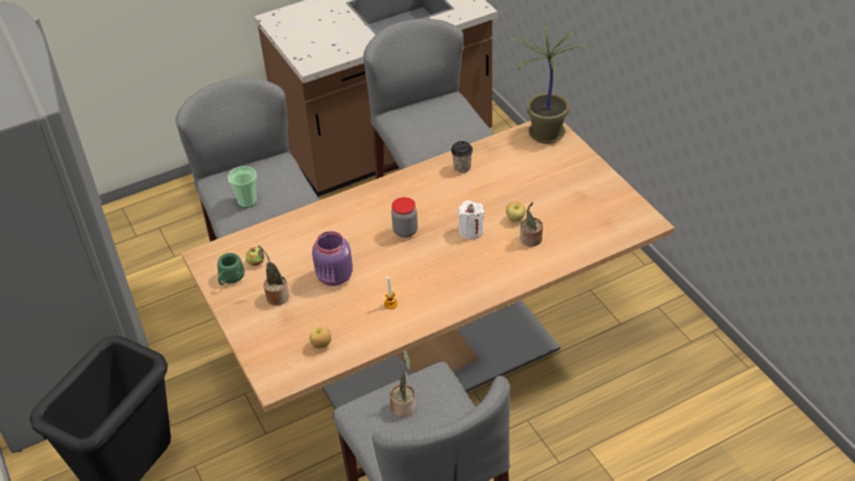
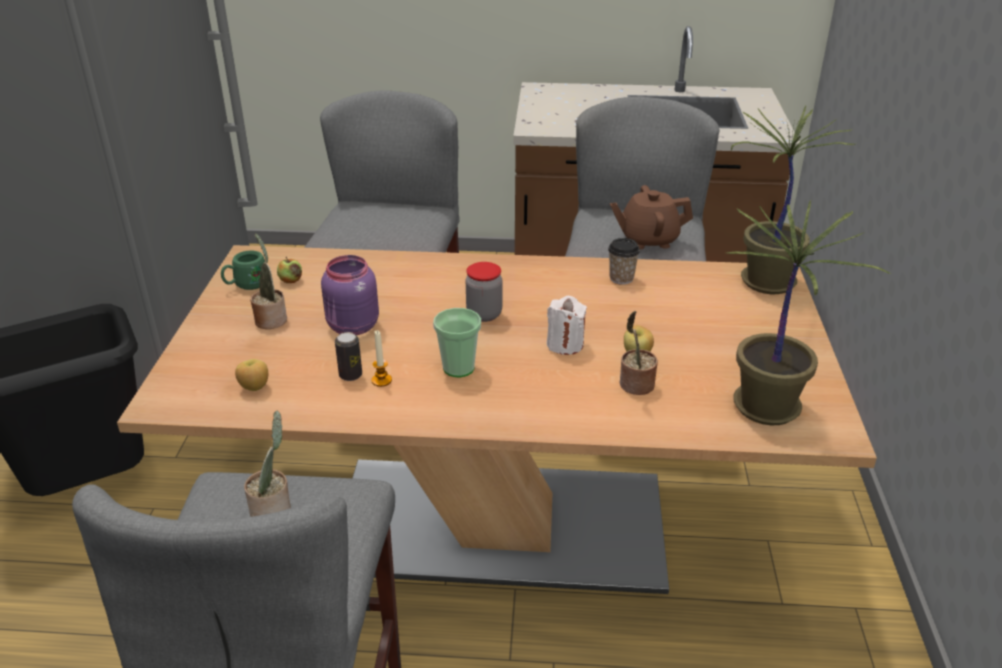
camera: 30 degrees right, 10 degrees down
(247, 201) = (356, 231): cup -> cup (458, 368)
(369, 309) = (350, 375): none -> can
(447, 127) = (648, 240): none -> brown teapot
(607, 223) = (768, 409): none -> potted plant

